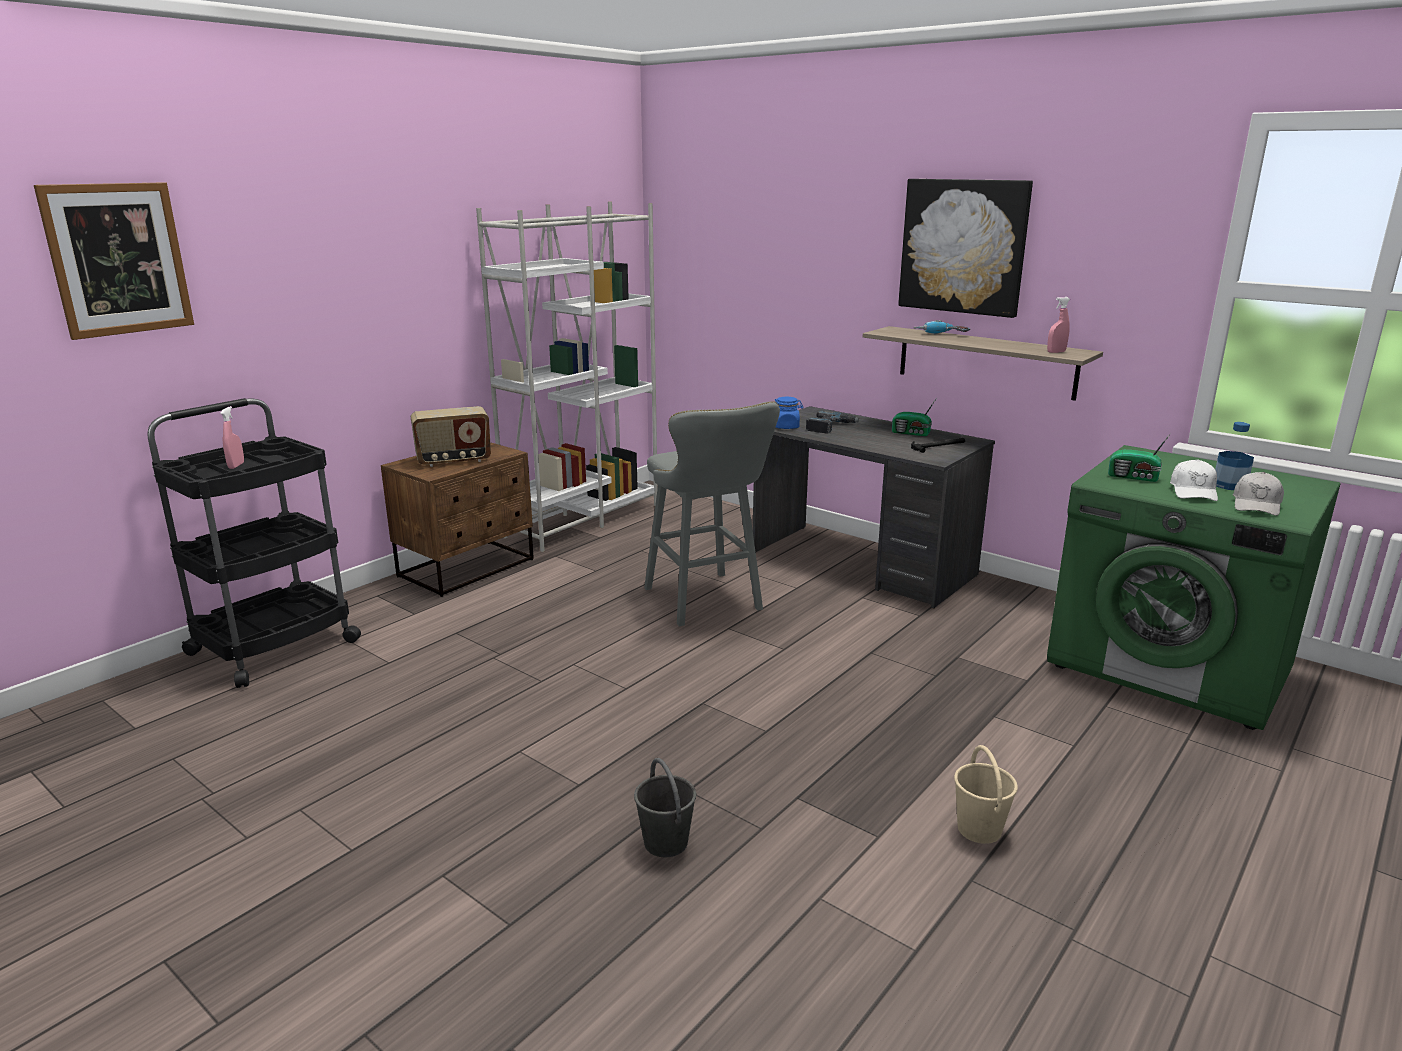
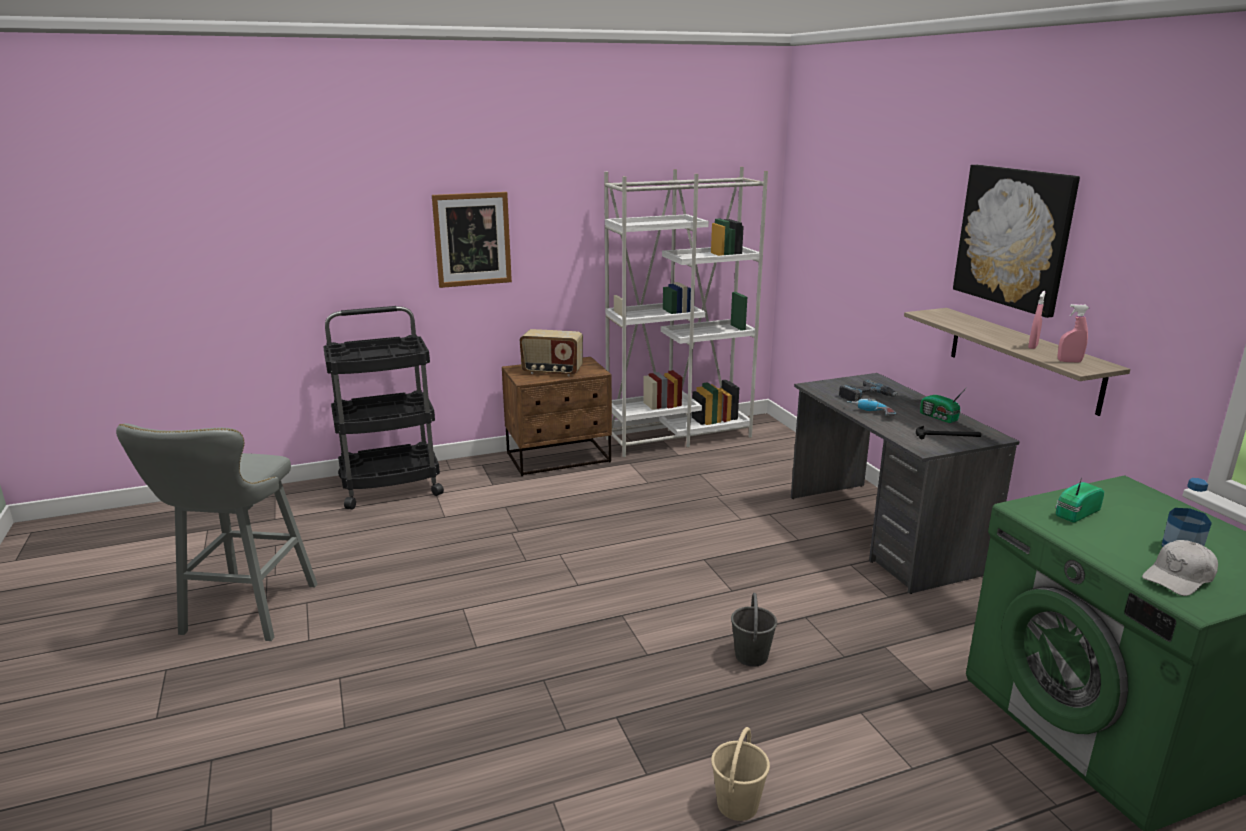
camera: 30 degrees right, 0 degrees up
(118, 259) = (319, 204): picture -> picture (472, 239)
(236, 465) = (374, 353): pink spray bottle -> pink spray bottle (1033, 346)
(665, 842) = (490, 712): grey bucket -> grey bucket (751, 656)
(708, 604) = (707, 534): grey stool -> grey stool (242, 617)
(786, 427) = (825, 389): blue jar -> none
(941, 335) = (979, 324): power drill -> power drill (870, 413)
(1134, 477) = (1075, 513): radio -> radio turned 90 degrees clockwise
(1193, 491) = (1122, 544): white cap -> none

